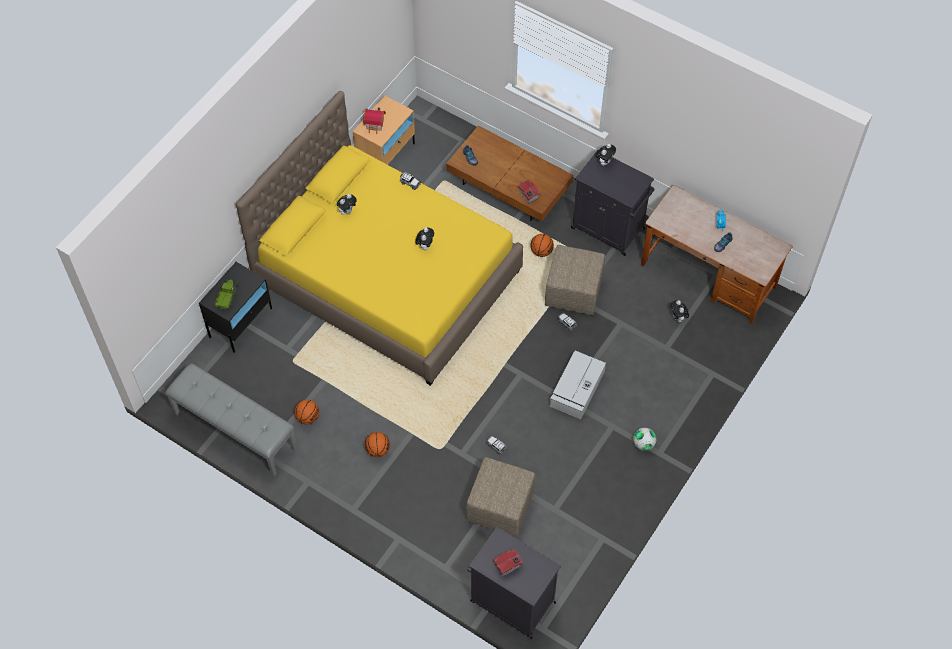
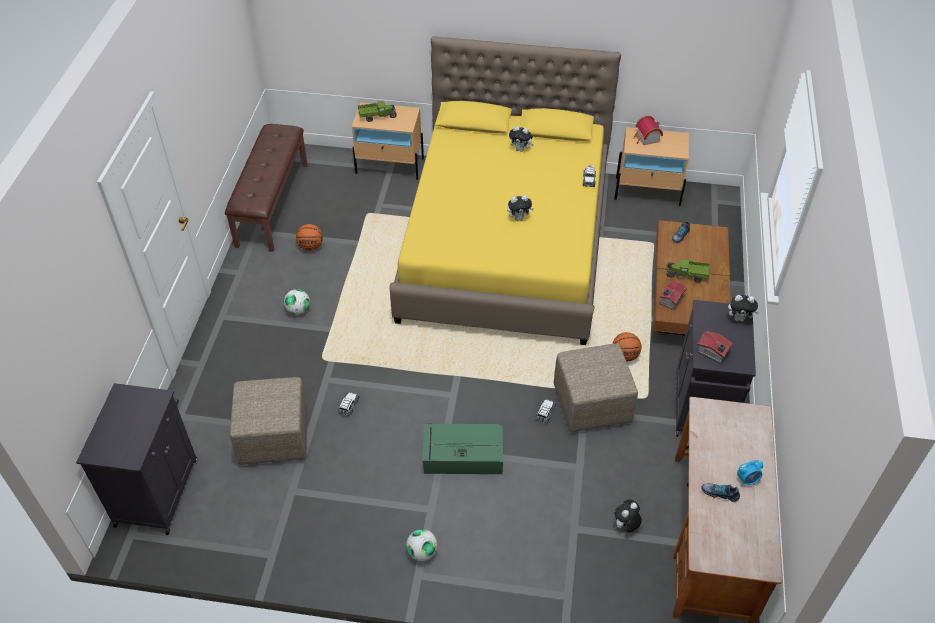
camera: 65 degrees right, 10 degrees down
(234, 431) = (271, 204): grey bench -> brown bench
(241, 322) = (390, 166): black nightstand -> beige nightstand
(377, 450) = (298, 310): basketball -> football
(508, 566) = (124, 419): toy house -> toy house (713, 353)
(511, 174) = (687, 275): none -> toy truck
(576, 389) = (461, 455): grey storage box -> green storage box

